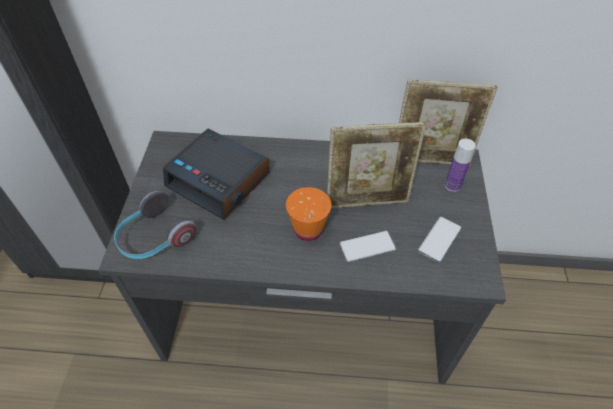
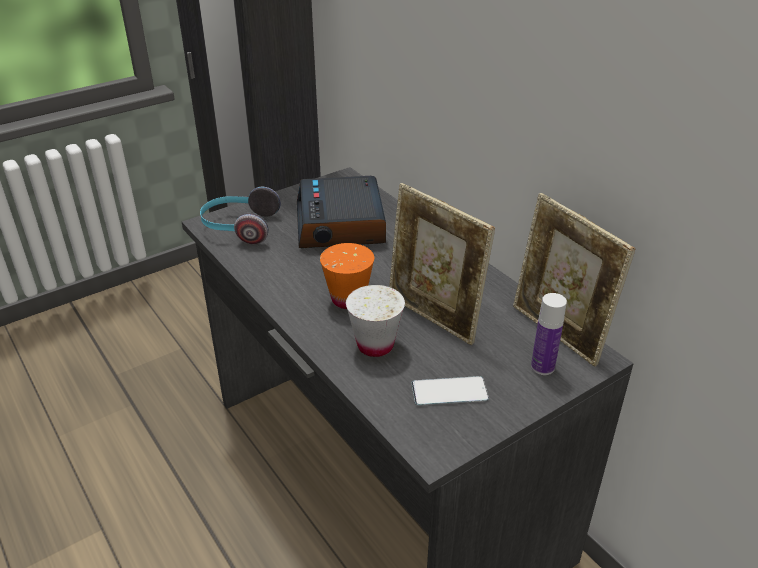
camera: 50 degrees right, 15 degrees down
(367, 246) = (375, 345): phone -> white cup

